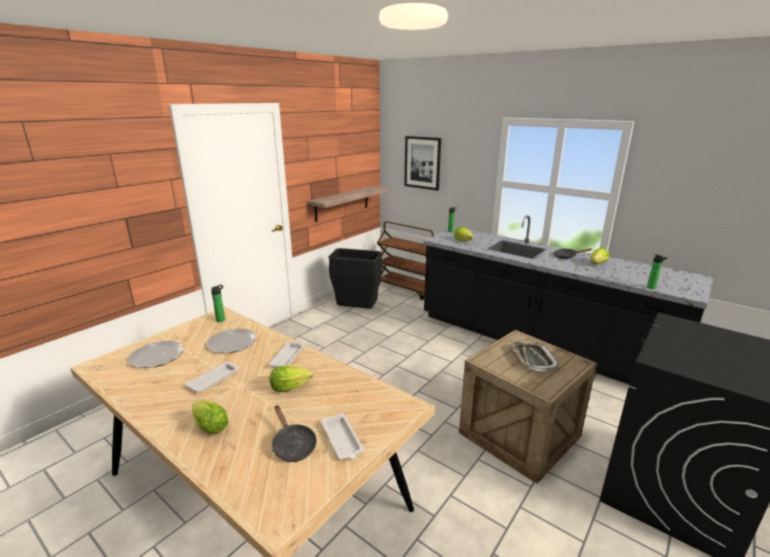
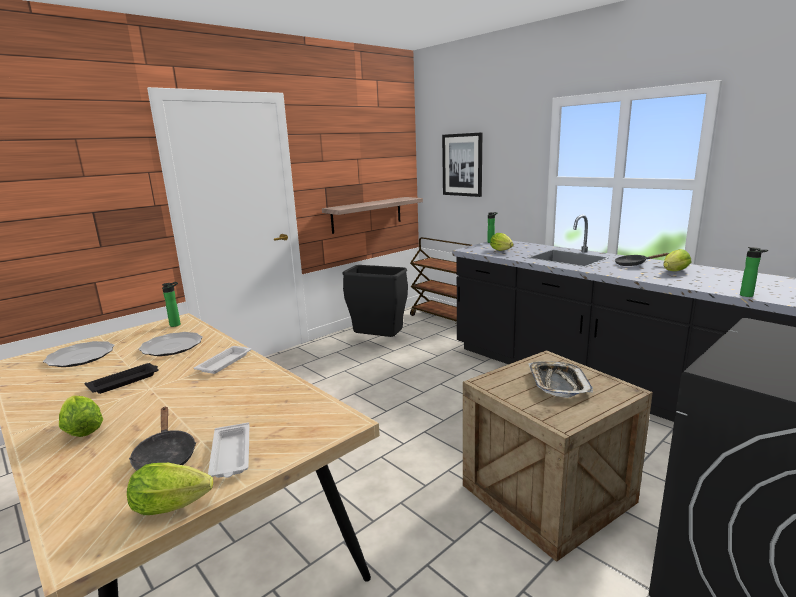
camera: 10 degrees right, 5 degrees down
(214, 379) = (125, 381): white tray -> black tray
(292, 387) = (209, 394): lettuce -> lettuce (176, 506)

